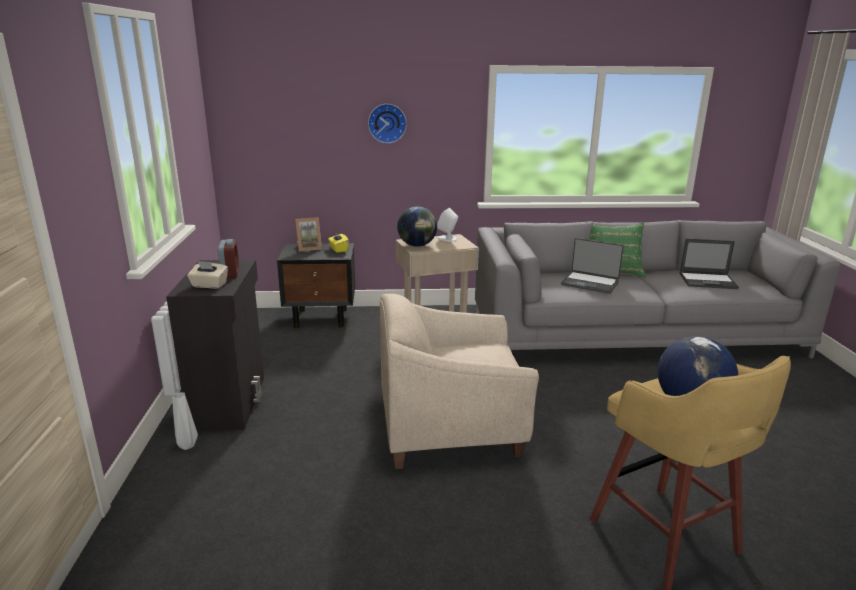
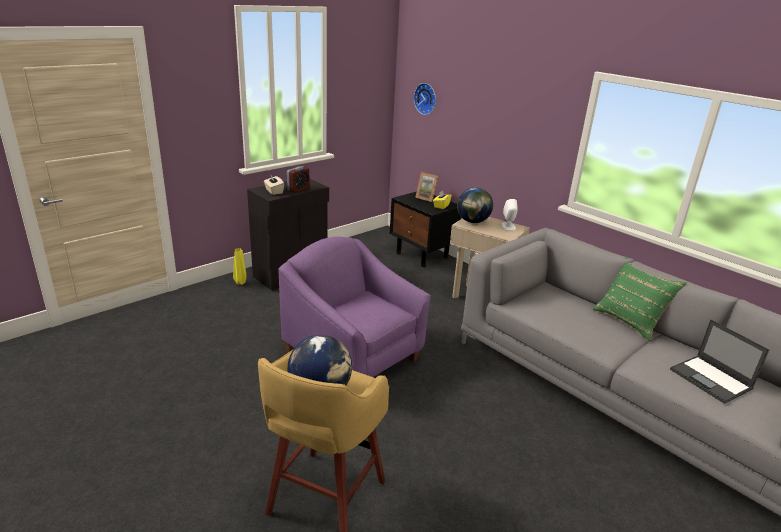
camera: 50 degrees right, 5 degrees up
(186, 446) = (240, 283): grey vase -> yellow vase
(387, 123) = (502, 110): wall clock -> wall clock (426, 98)
(450, 428) = (353, 356): beige armchair -> purple armchair
(590, 283) = (575, 316): laptop -> none

